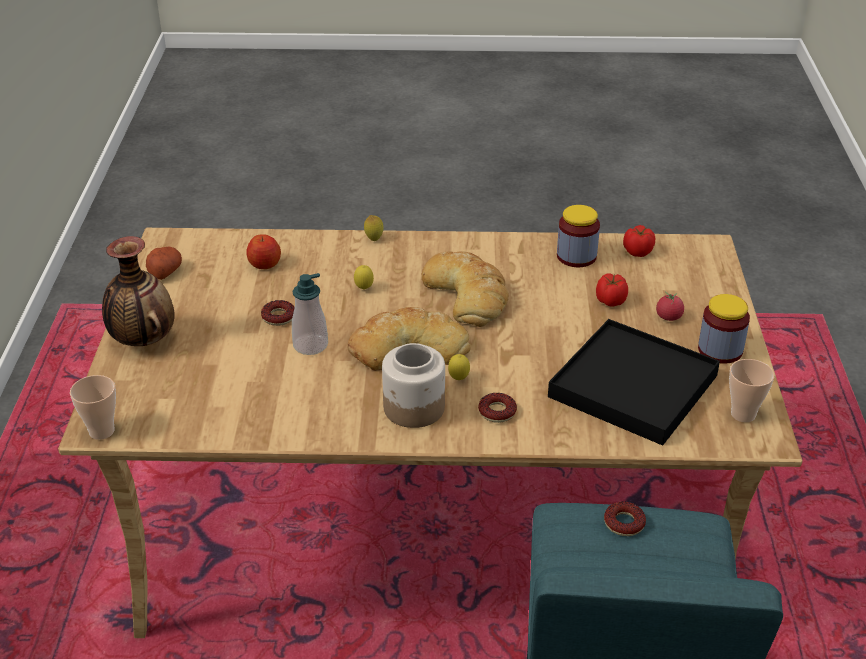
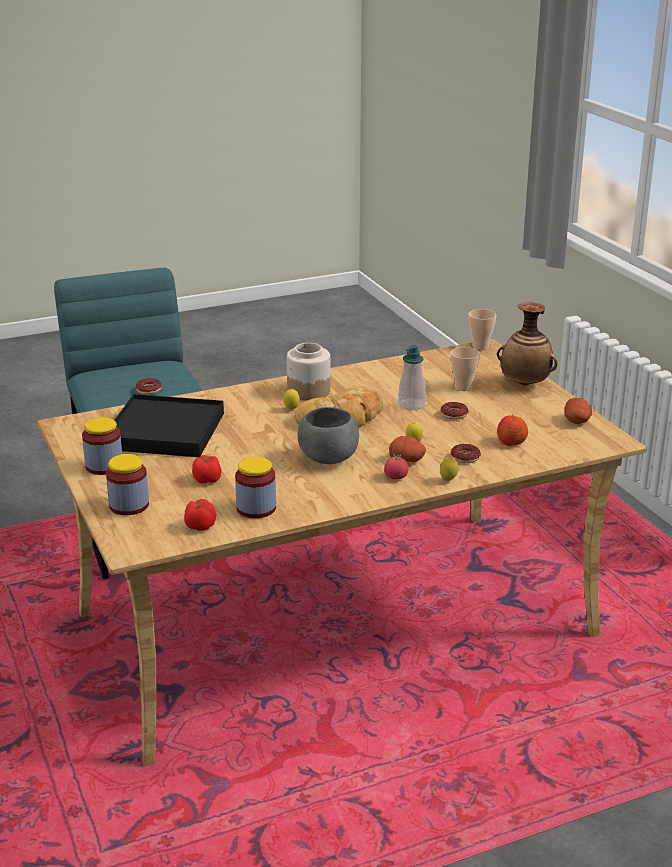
camera: 155 degrees right, 10 degrees down
(389, 271) = (407, 459): none -> potato
(467, 294) = (328, 458): bread -> grey bowl
(497, 412) = (252, 400): donut -> donut (465, 457)
(668, 317) = (152, 479): tomato -> tomato (396, 477)
(701, 291) = (129, 505): none -> jar
(743, 414) = (80, 433): cup -> cup (463, 387)

